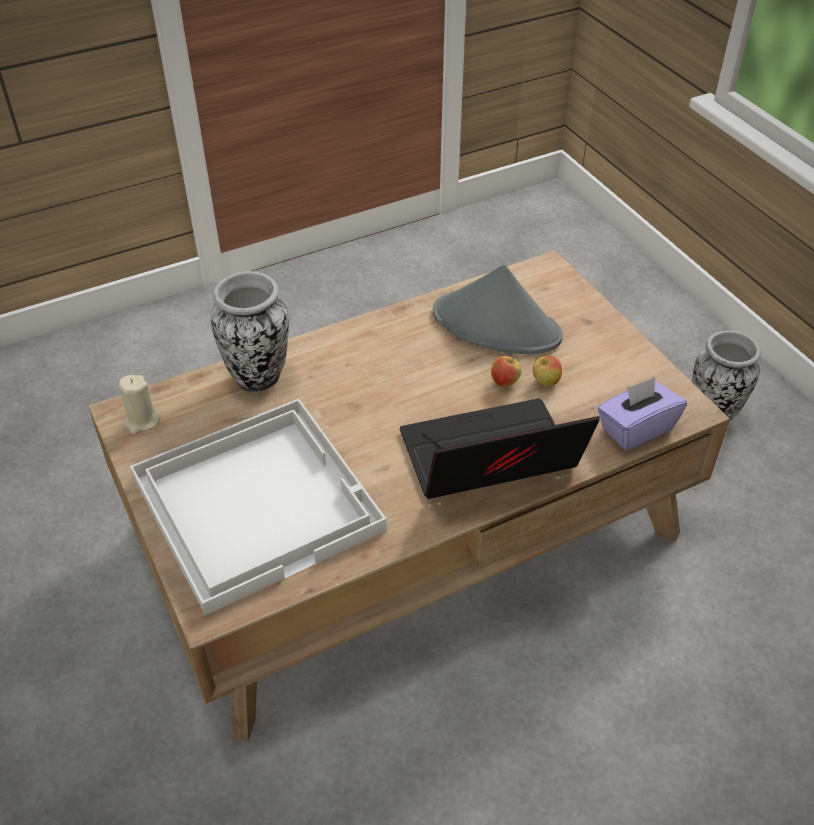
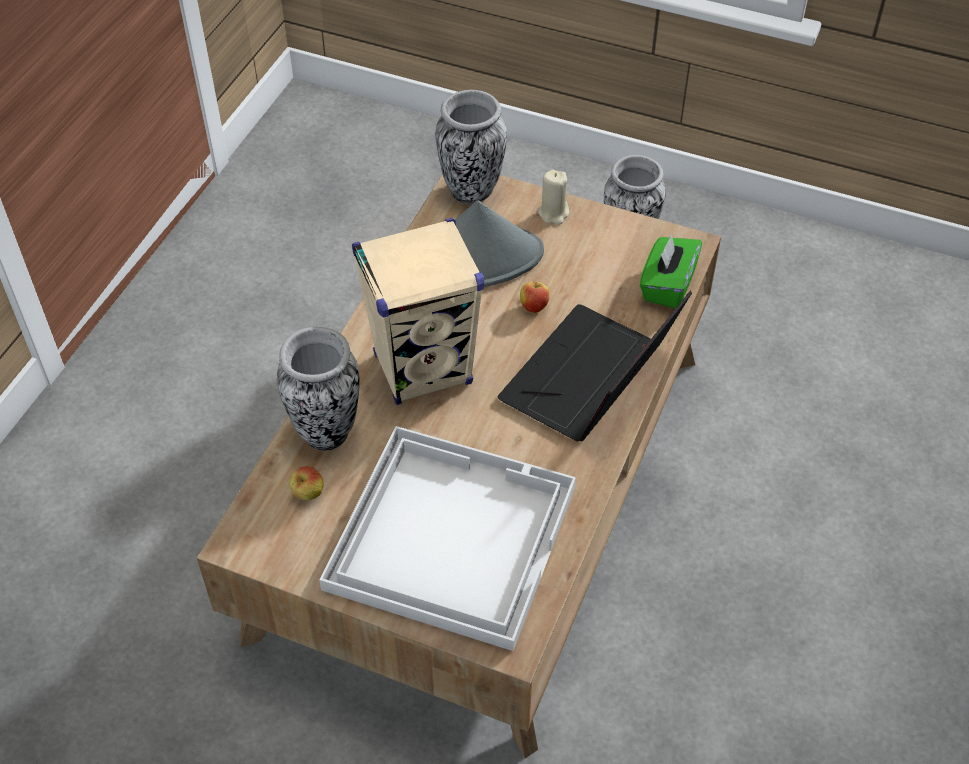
camera: 40 degrees left, 5 degrees up
(142, 421) = (267, 537): beige candle -> beige candle (553, 213)
(372, 377) = (423, 369): none -> beige speaker
(545, 382) = (564, 288): apple -> apple (308, 494)
(547, 277) = (471, 191): none -> vase
(636, 429) = (667, 286): purple tissue box -> green tissue box

